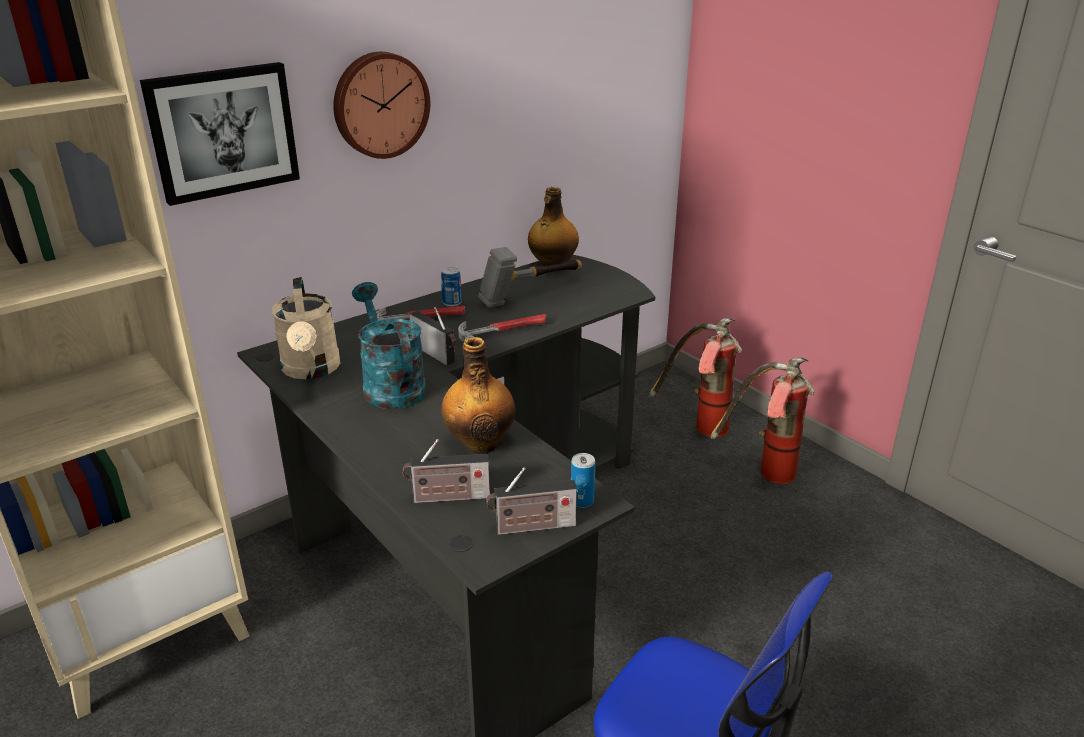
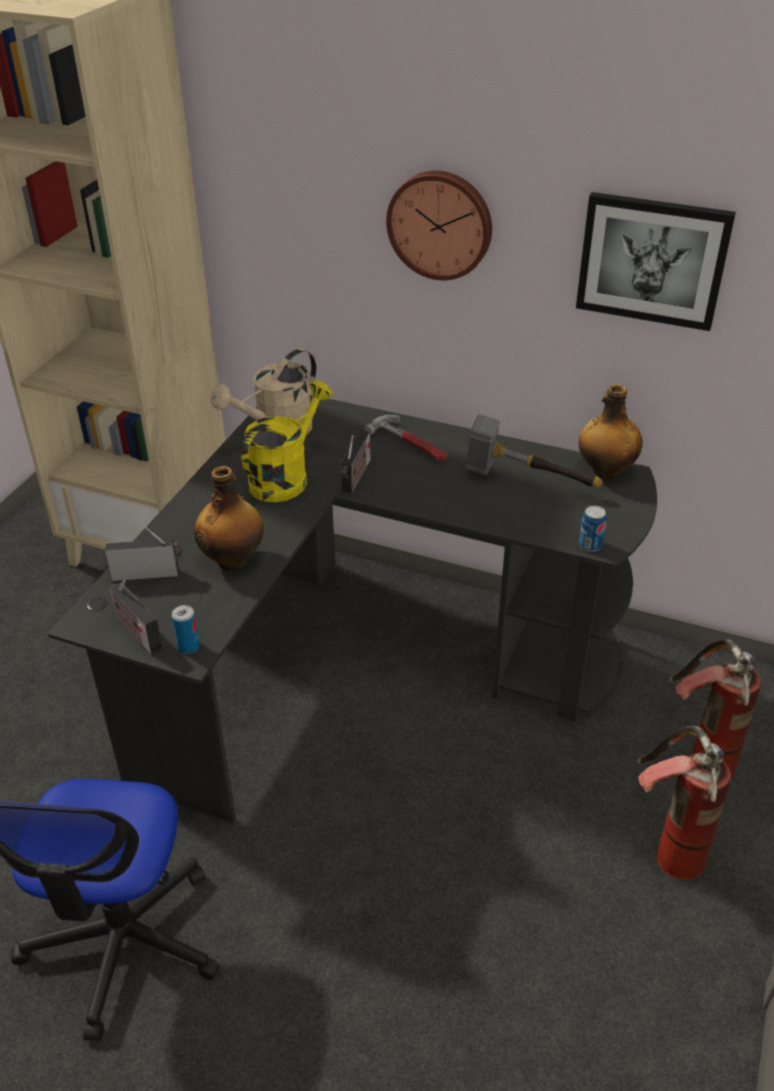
camera: 60 degrees right, 10 degrees up
(223, 131) = (289, 201): picture -> picture (652, 260)
(390, 385) = (285, 477): turquoise watering can -> yellow watering can
(448, 497) = (149, 574): radio -> radio turned 120 degrees clockwise
(452, 302) = (458, 446): can -> can (590, 545)
(503, 330) = (434, 495): hammer -> none

